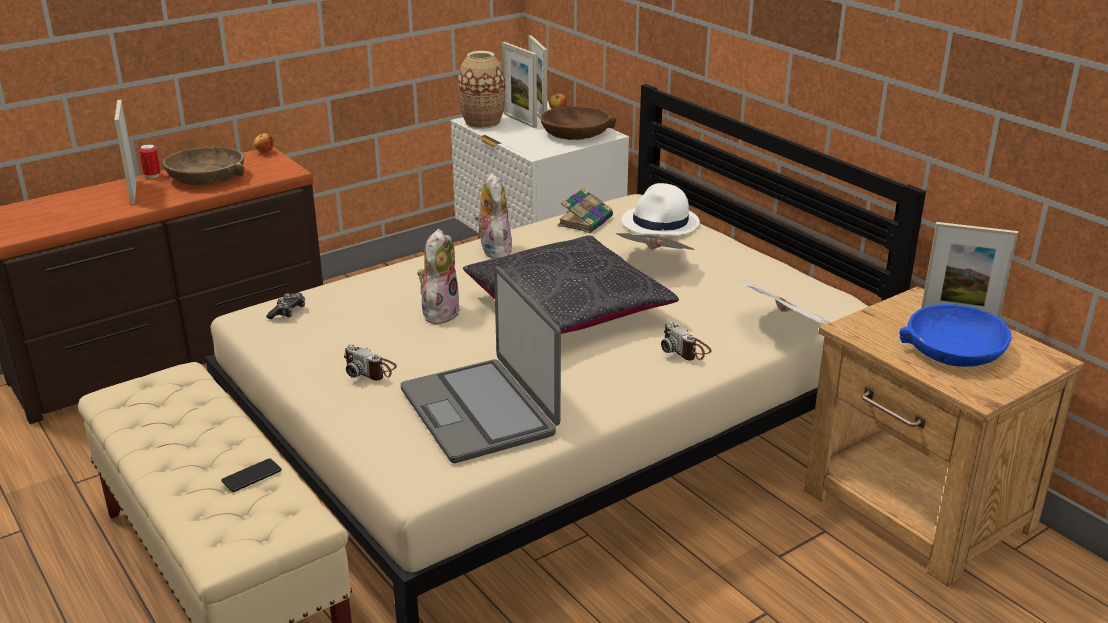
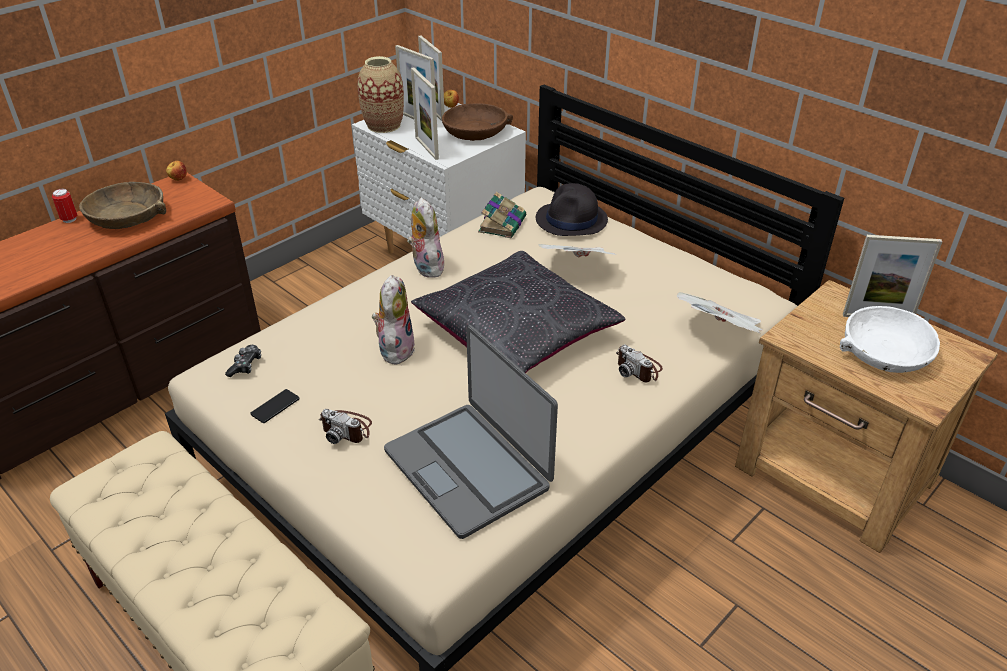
camera: 10 degrees left, 10 degrees up
(133, 192) = (54, 242): picture frame -> picture frame (426, 148)
(251, 476) = (257, 574): phone -> phone (275, 406)
(660, 223) = (572, 220): white hat -> black hat
(954, 350) = (885, 352): blue bowl -> white bowl

